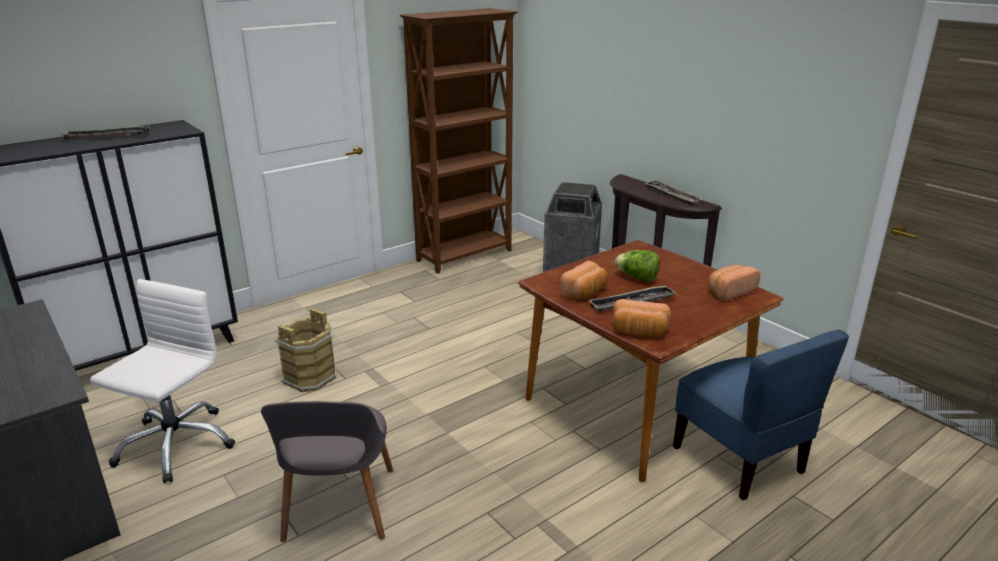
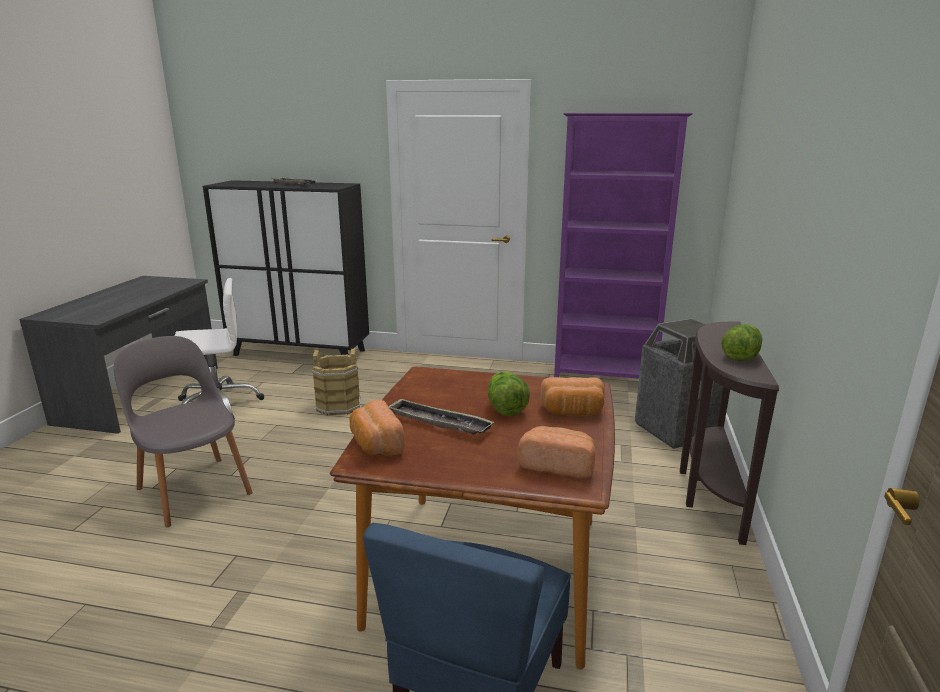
camera: 50 degrees right, 5 degrees down
(339, 508) = (193, 488): grey chair -> grey chair turned 90 degrees clockwise
(466, 256) = (605, 376): brown bookcase -> purple bookcase
(585, 293) = (429, 396): bread -> bread (572, 412)
(672, 196) = (741, 356): tray -> lettuce

